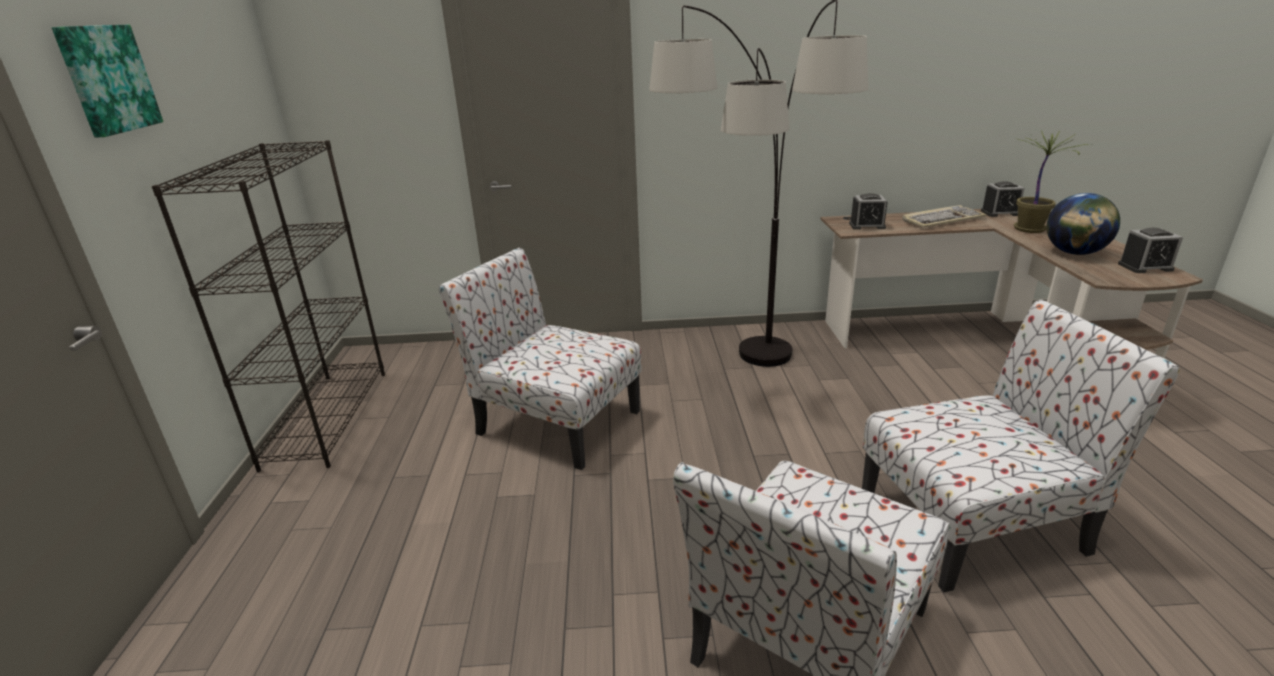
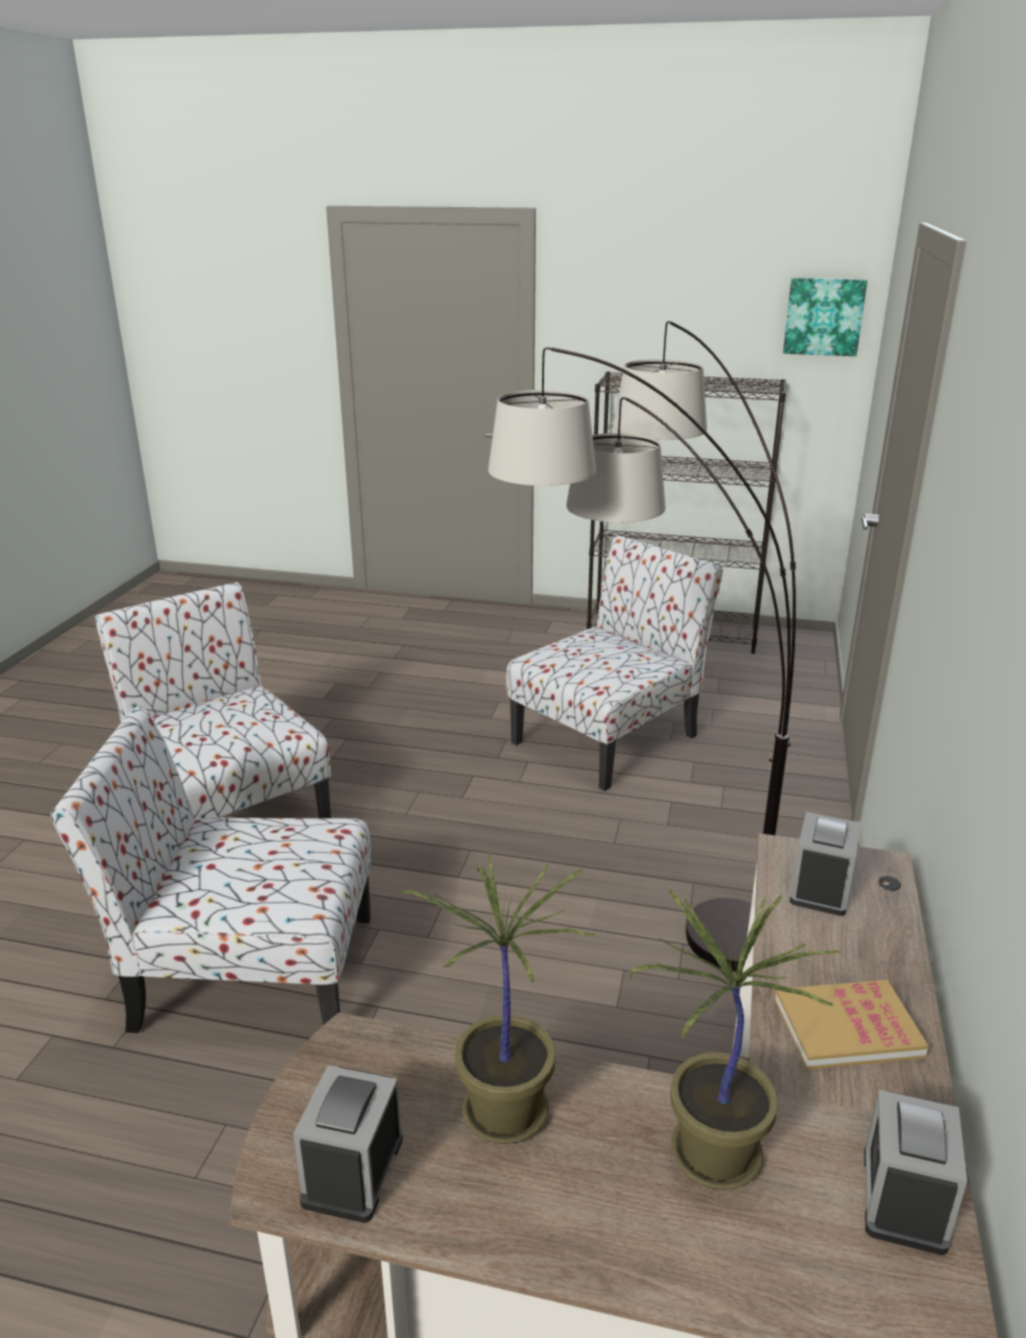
camera: 105 degrees right, 0 degrees up
(107, 79) = (616, 293): picture -> picture (824, 316)
(942, 220) = (847, 1027): keyboard -> book
(976, 522) = (249, 971): chair -> chair turned 90 degrees clockwise
(1074, 253) = (502, 1110): globe -> potted plant

